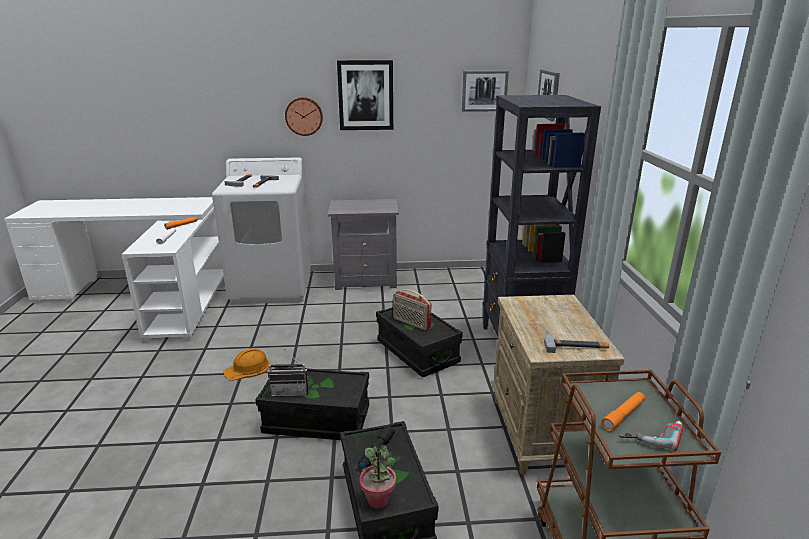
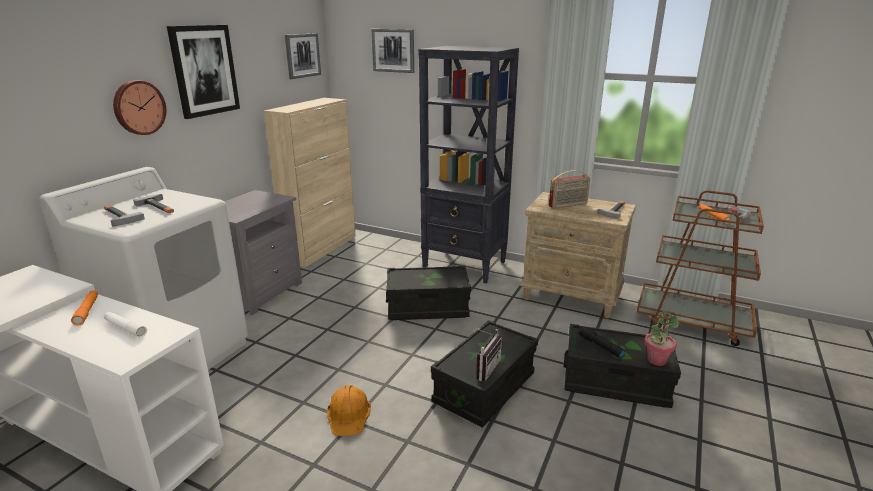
camera: 60 degrees left, 0 degrees up
(411, 323) = (425, 281): radio -> radio (568, 205)
(459, 273) = (321, 248): none -> beige cabinet

